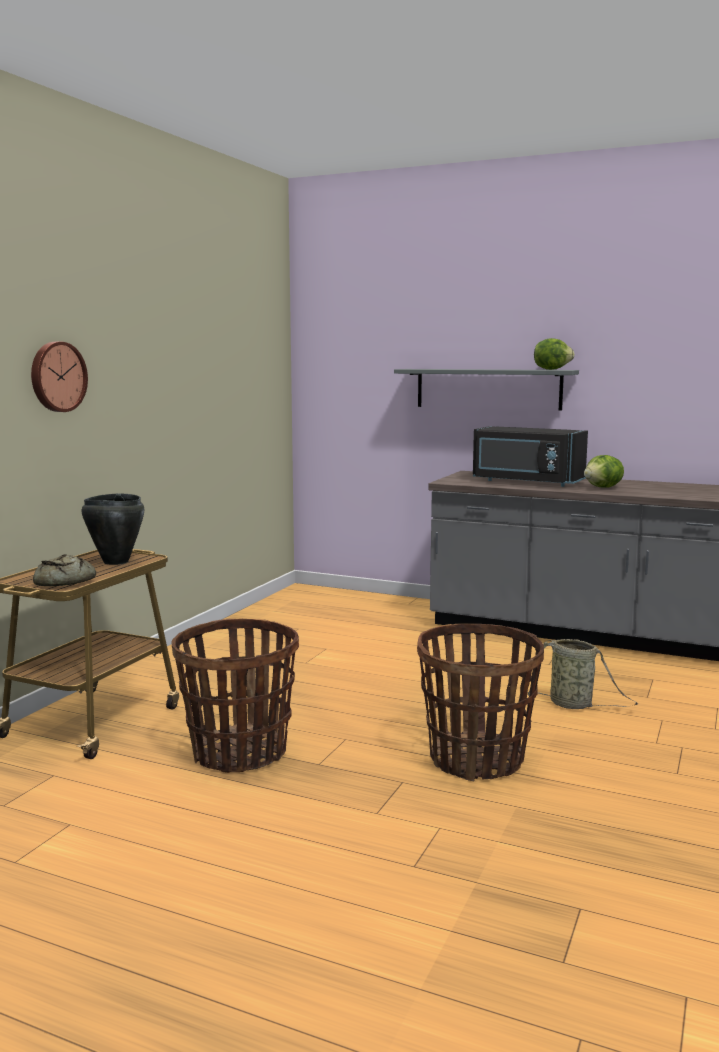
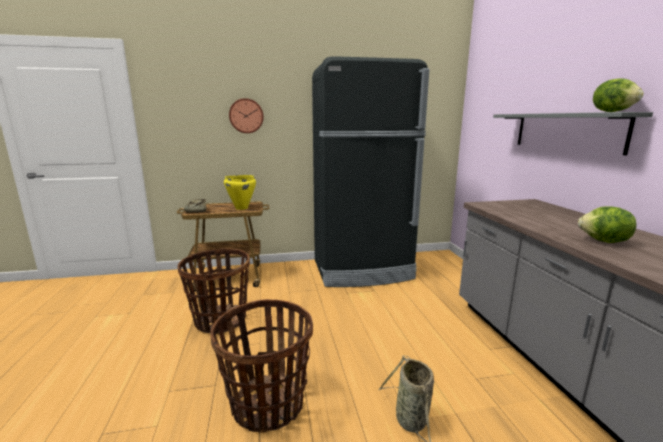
camera: 55 degrees right, 5 degrees up
(115, 562) = (241, 208): black cooking pot -> yellow cooking pot
(258, 637) = (362, 270): none -> black fridge
(526, 482) = (544, 218): black microwave -> none

